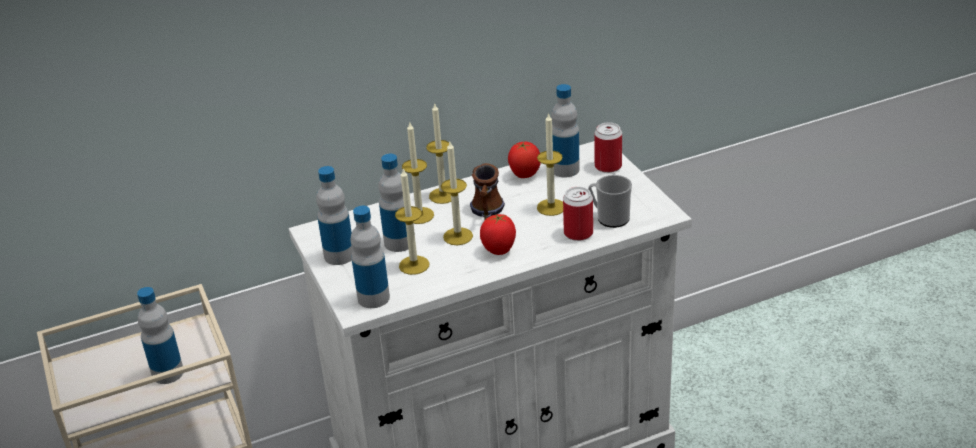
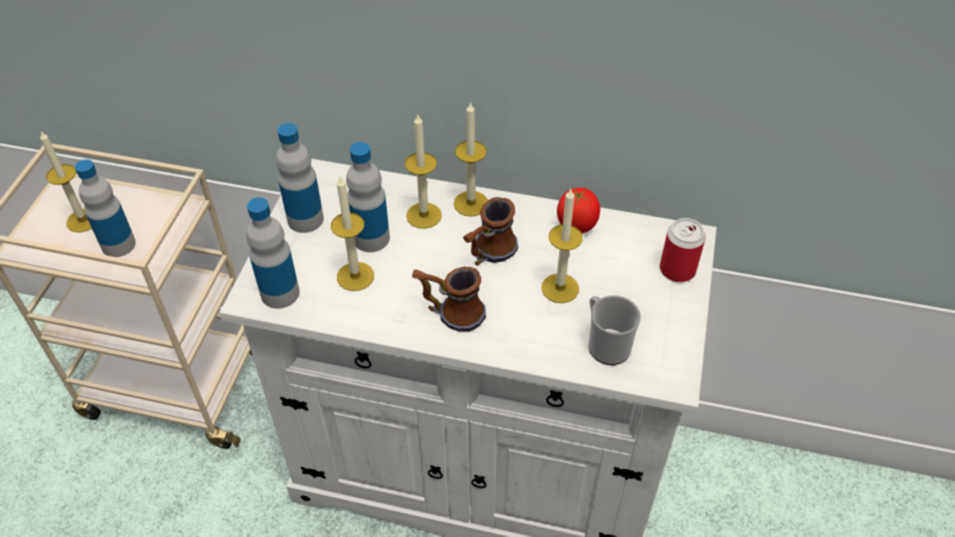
camera: 35 degrees right, 15 degrees up
(458, 236) = (431, 266): candle -> candle (82, 220)
(499, 251) = (450, 313): tomato -> mug
(565, 169) = (626, 245): bottle -> none
(578, 233) = (551, 343): can -> none

